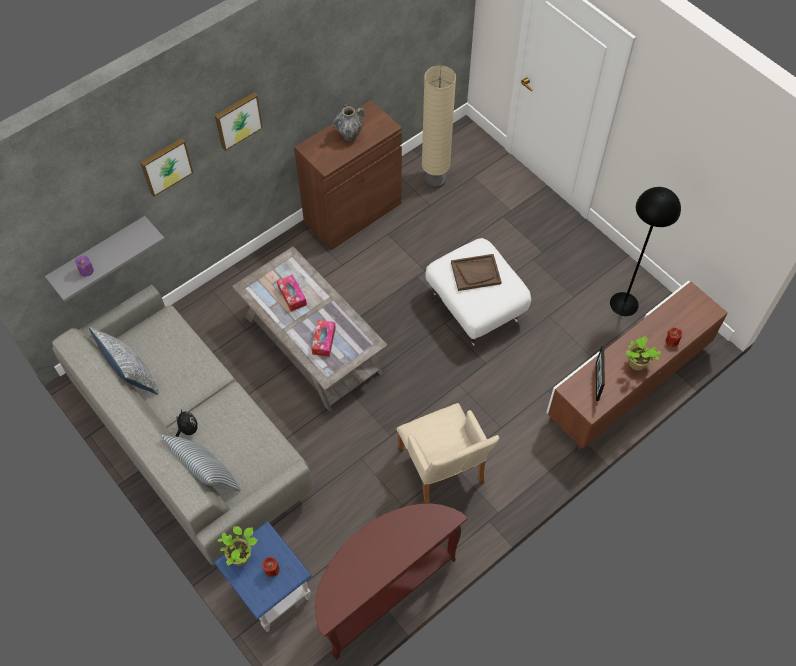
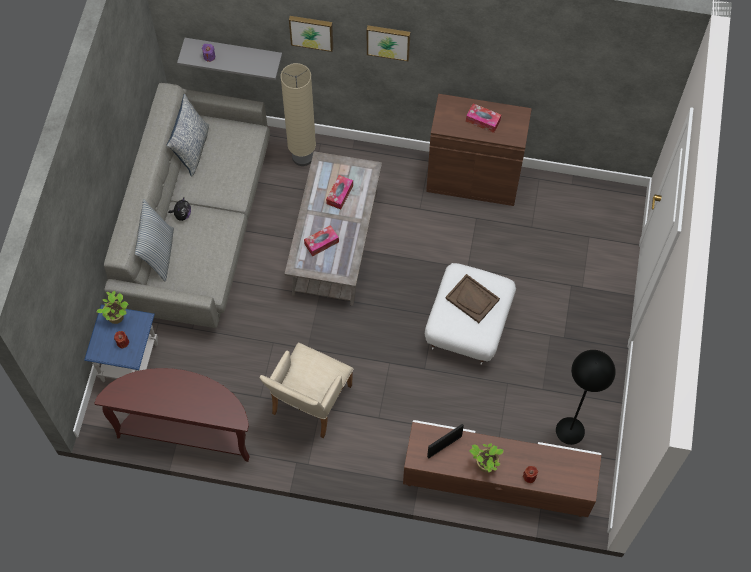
camera: 50 degrees right, 5 degrees up
(350, 136) = (483, 120): vase -> tissue box
(435, 180) = (559, 212): beige floor lamp -> beige floor lamp (302, 157)

